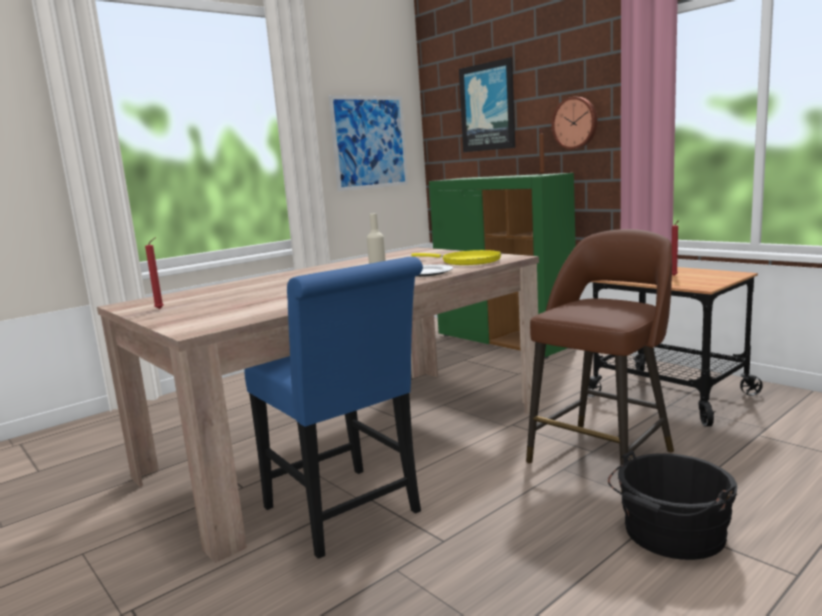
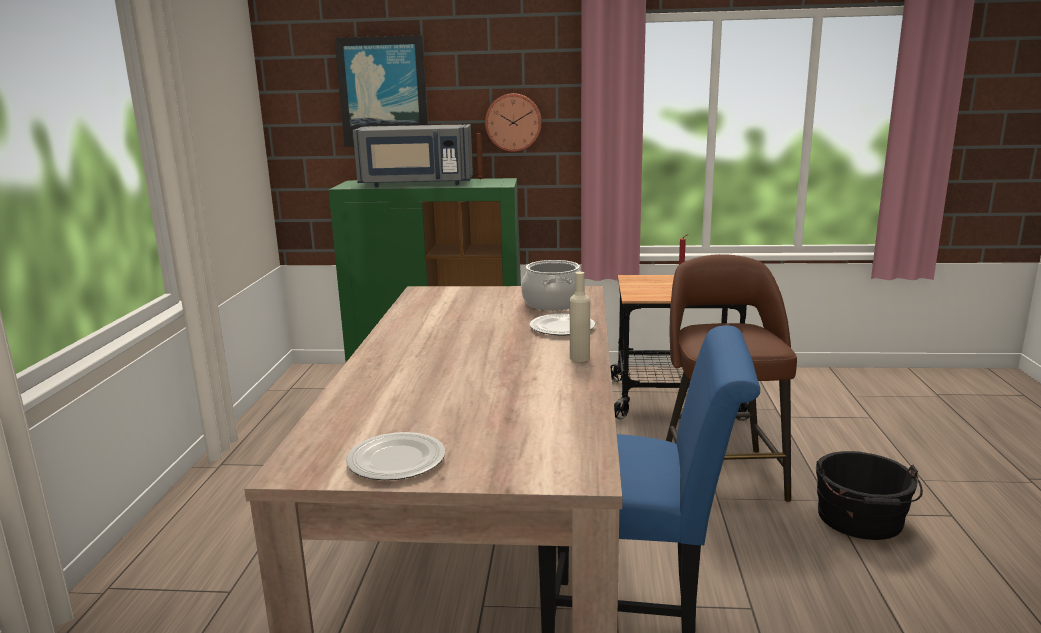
camera: 45 degrees left, 5 degrees up
(161, 309) = (398, 460): red candle -> plate
(370, 142) = (223, 134): picture -> none
(467, 261) = (553, 303): yellow frying pan -> cooking pot
(488, 177) = (416, 184): none -> grey microwave

